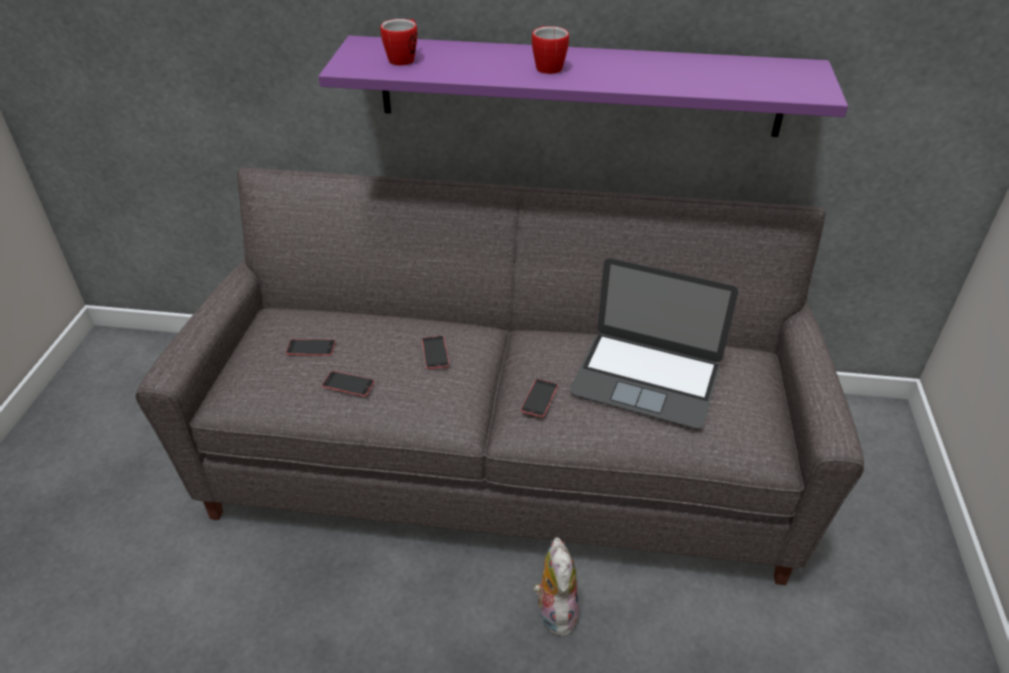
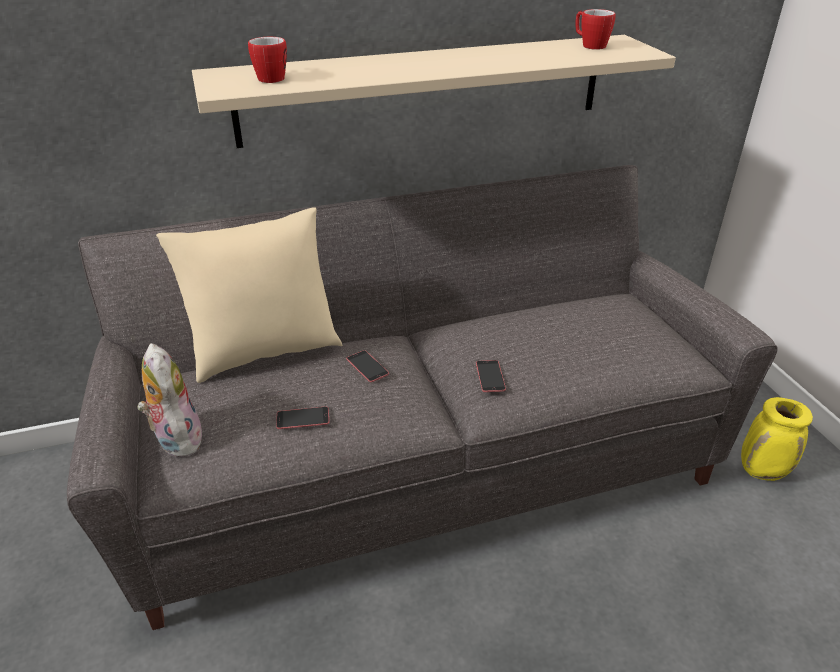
camera: 25 degrees left, 5 degrees down
(311, 348) = (238, 397): phone -> none
(362, 310) = (264, 351): none -> beige pillow
(547, 66) = (413, 65): mug -> mug (590, 45)
(554, 611) = (549, 578): plush toy -> plush toy (176, 438)
(579, 86) = (424, 89): purple shelf -> beige shelf
(646, 378) = (566, 334): laptop -> none
(862, 597) = (763, 471): none -> yellow vase

